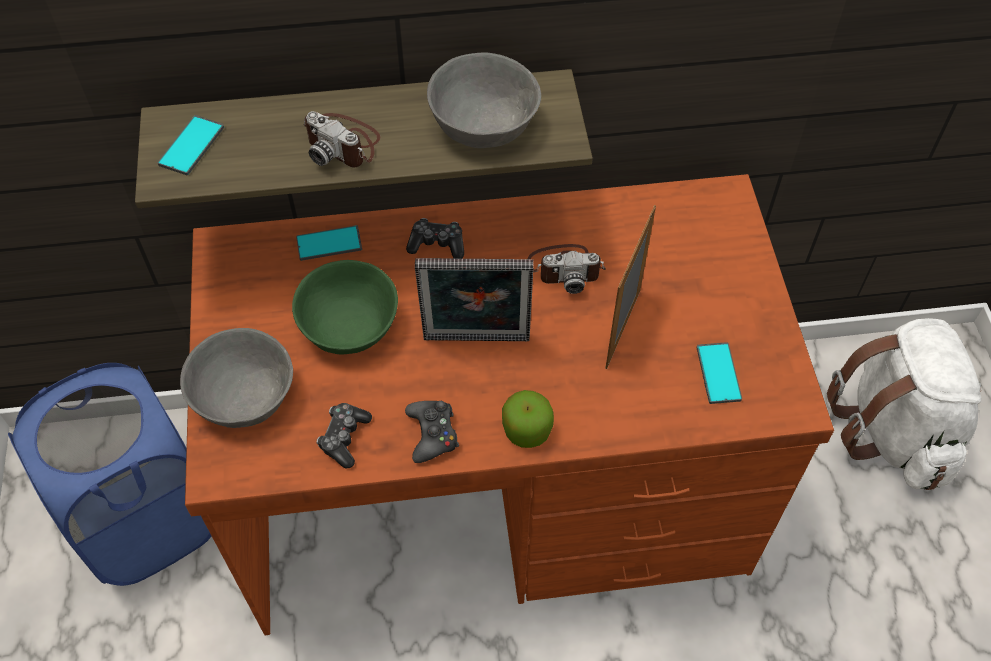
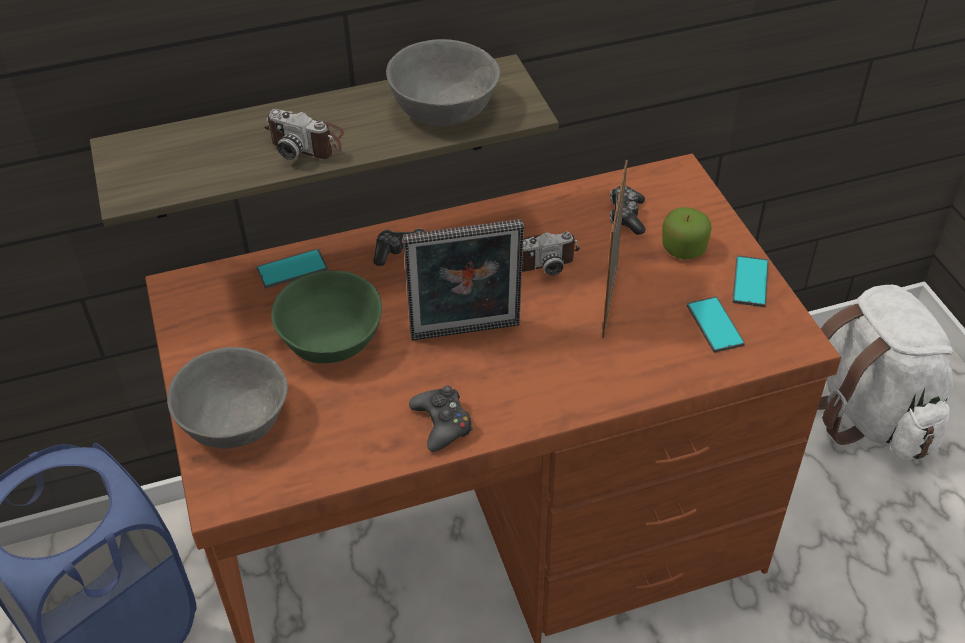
camera: 10 degrees left, 10 degrees down
(191, 146) = (150, 163): phone -> phone (750, 282)
(344, 438) = (350, 442): game controller -> game controller (626, 216)
(527, 430) = (538, 404): apple -> apple (683, 248)

